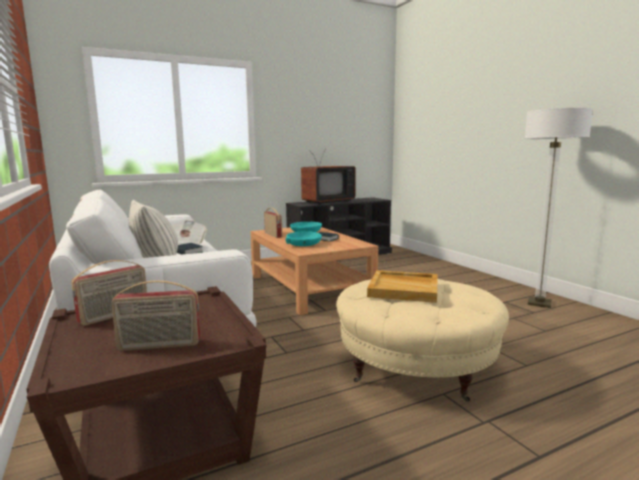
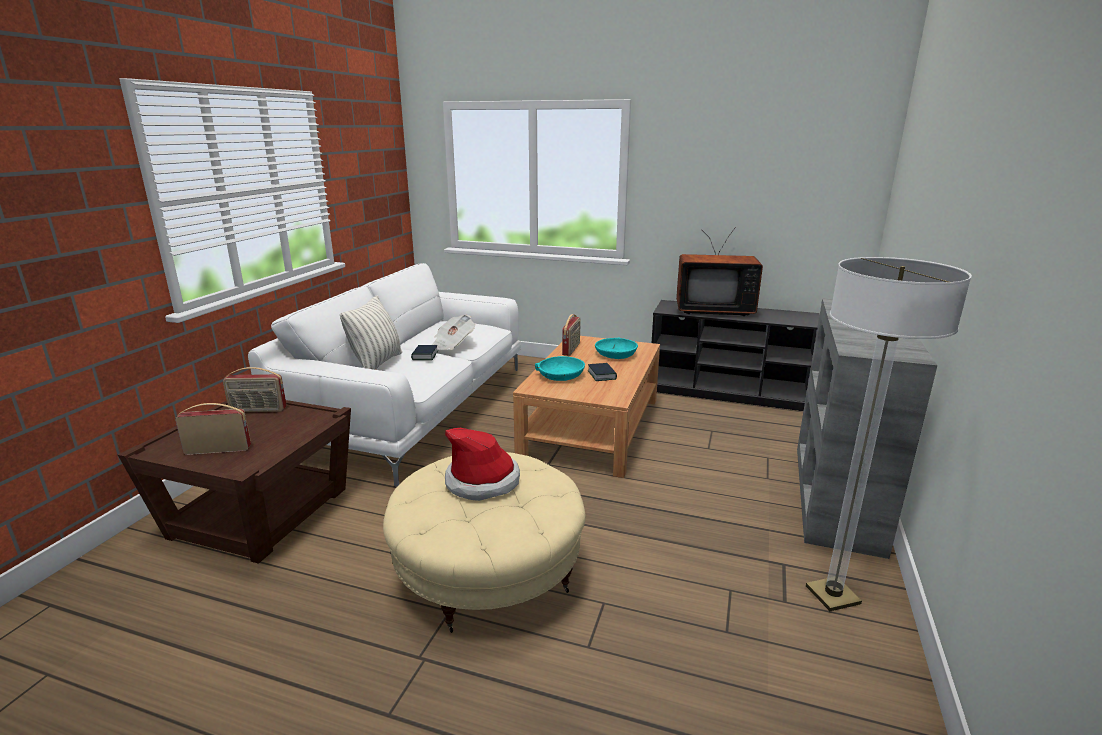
camera: 45 degrees right, 10 degrees up
(159, 345) = (218, 449): radio -> radio turned 135 degrees clockwise
(404, 289) = (483, 481): beige tray -> hat
(467, 275) = (838, 496): none -> grey bookcase

